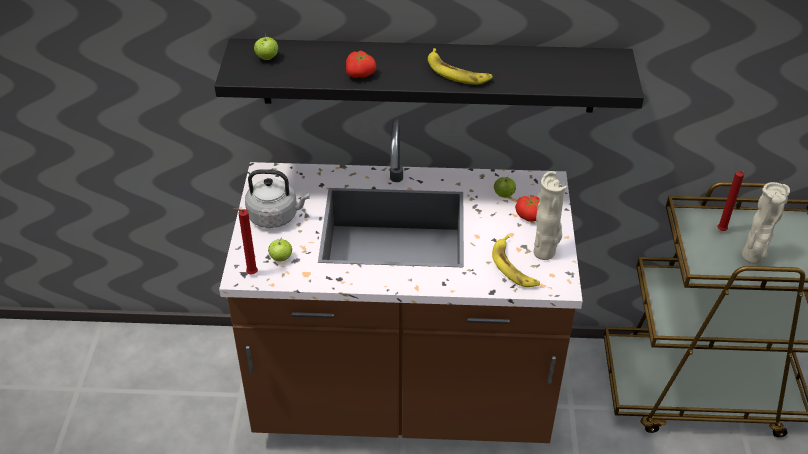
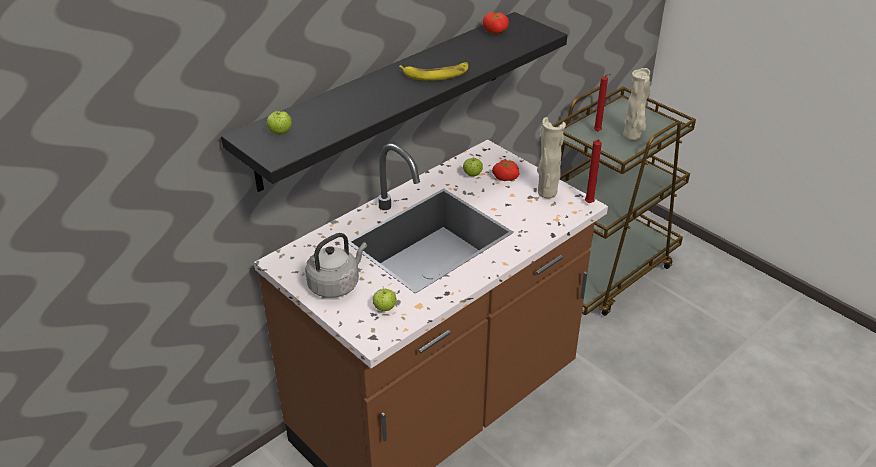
camera: 45 degrees left, 5 degrees down
(250, 274) = (378, 334): red candle -> red candle (588, 204)
(361, 74) = (372, 107): tomato -> tomato (496, 31)
(514, 267) = (543, 212): banana -> none

